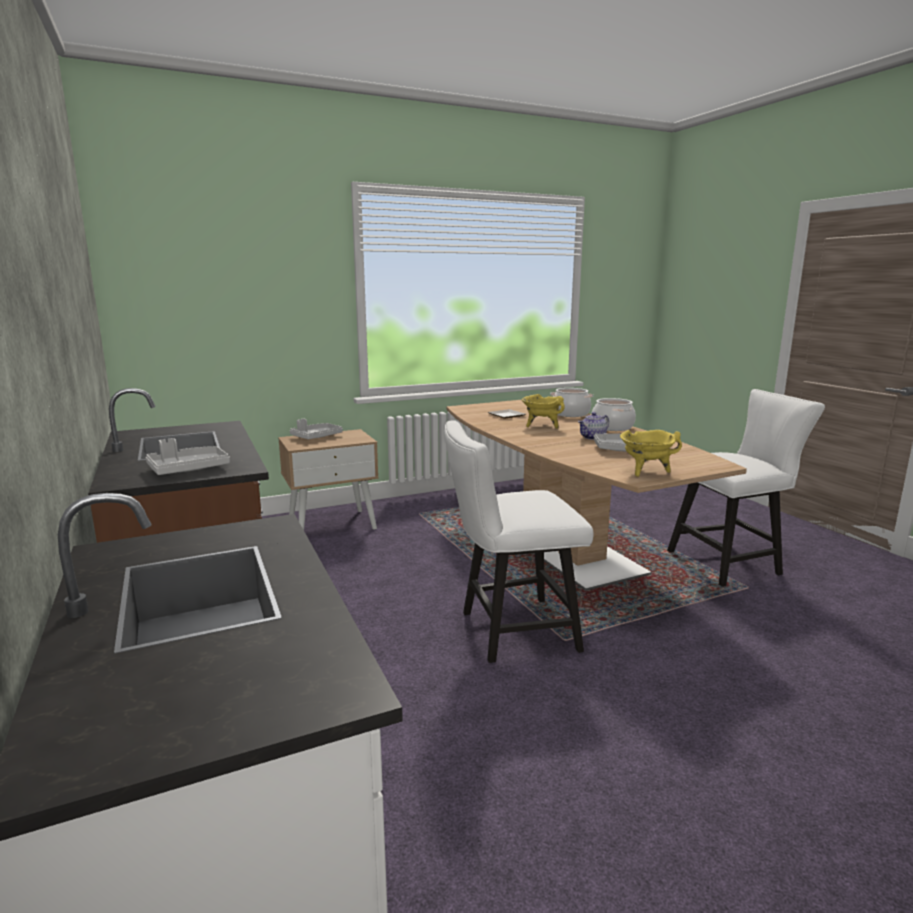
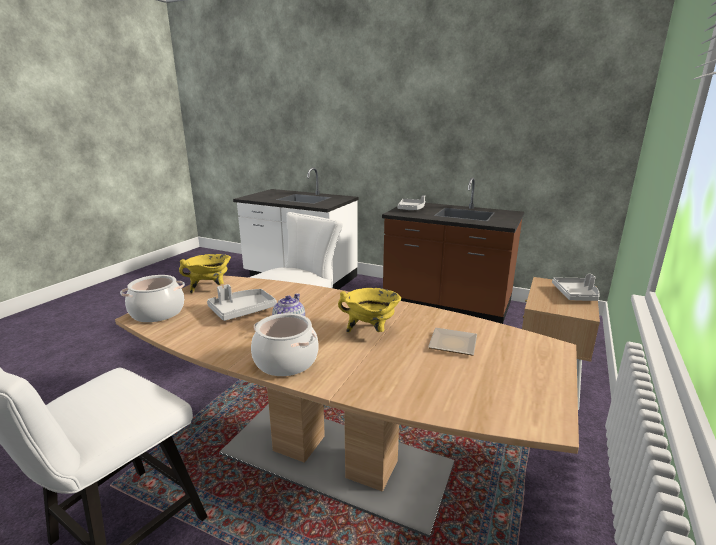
camera: 140 degrees right, 5 degrees up
(570, 414) = (388, 389): cooking pot -> cooking pot (157, 313)

